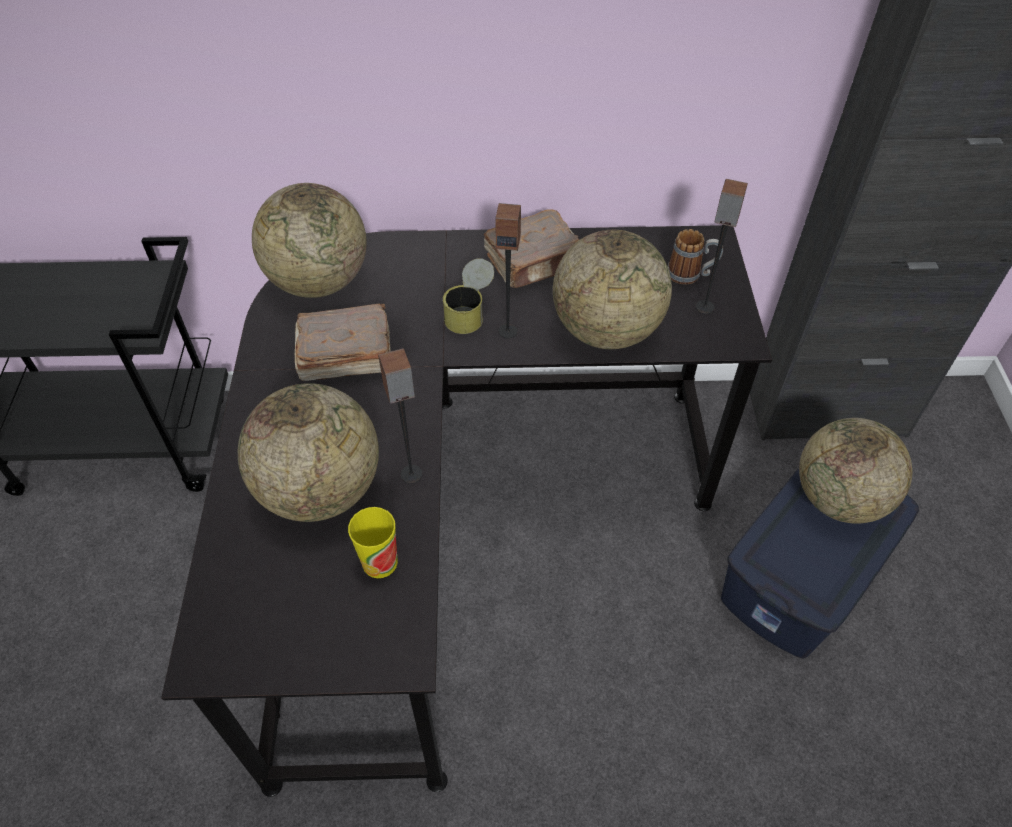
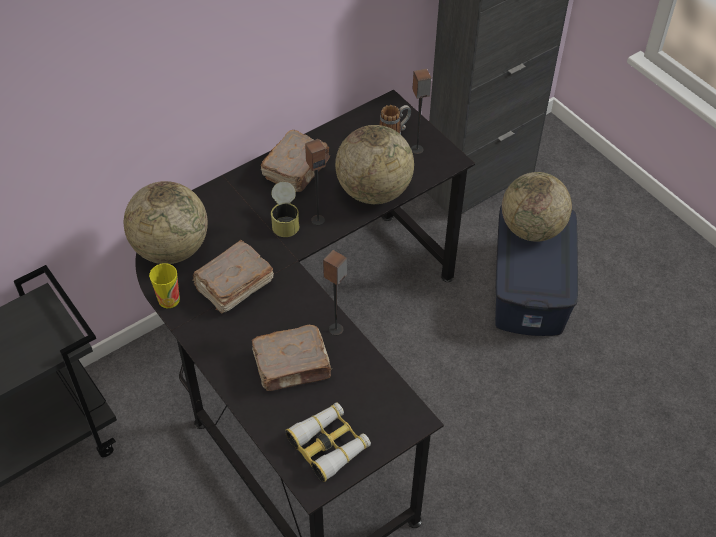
camera: 35 degrees left, 0 degrees up
(268, 620) = (329, 445): none -> binoculars
(321, 490) = (293, 366): globe -> brown book
(380, 562) = (361, 383): cup -> cup (169, 299)

